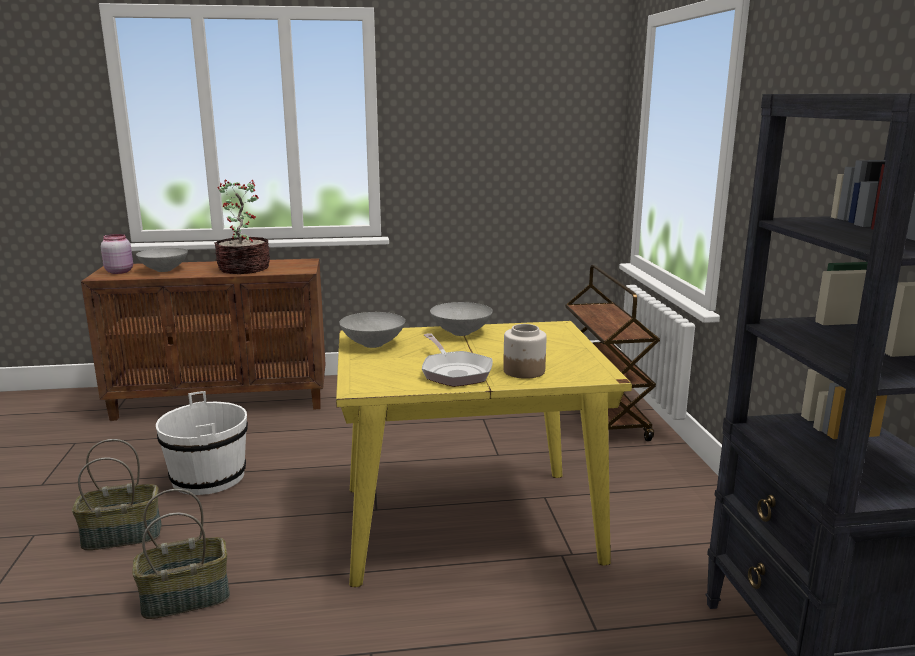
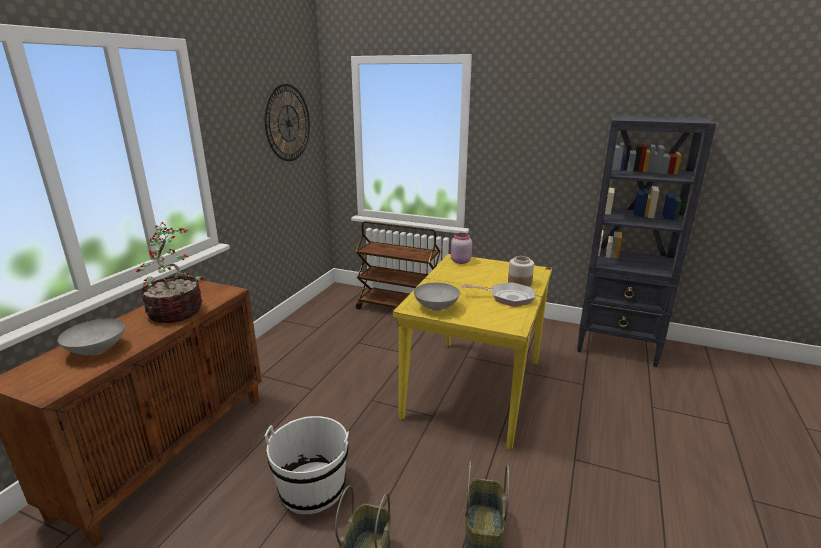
camera: 60 degrees left, 5 degrees up
(119, 271) = (46, 377): pink jar -> pink jar (460, 261)
(460, 333) = (441, 281): grey bowl -> none
(536, 111) = (288, 123): none -> wall clock

